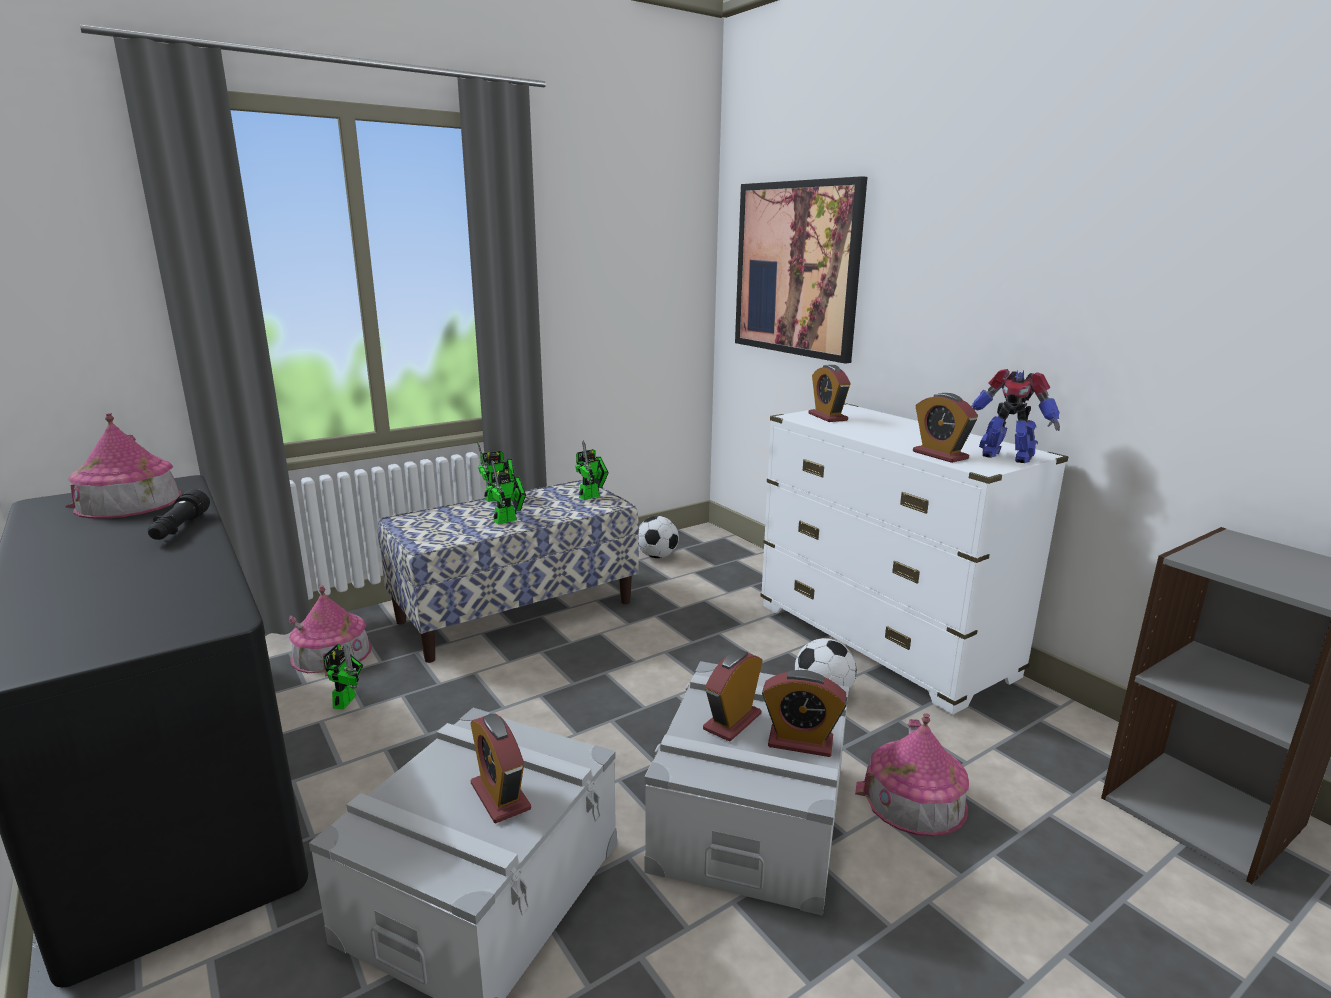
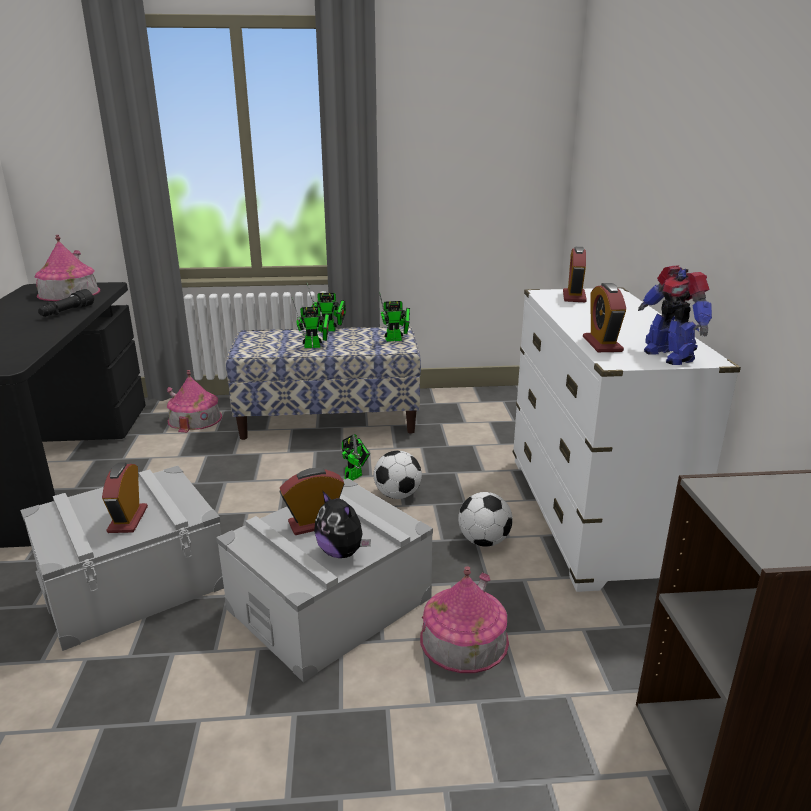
camera: 30 degrees right, 5 degrees up
(346, 699) = (175, 449): toy robot -> toy robot (355, 476)
(657, 556) = (474, 403): football -> football (397, 495)
(796, 269) = (610, 151): picture -> none
(800, 742) = (342, 552): alarm clock -> plush toy

